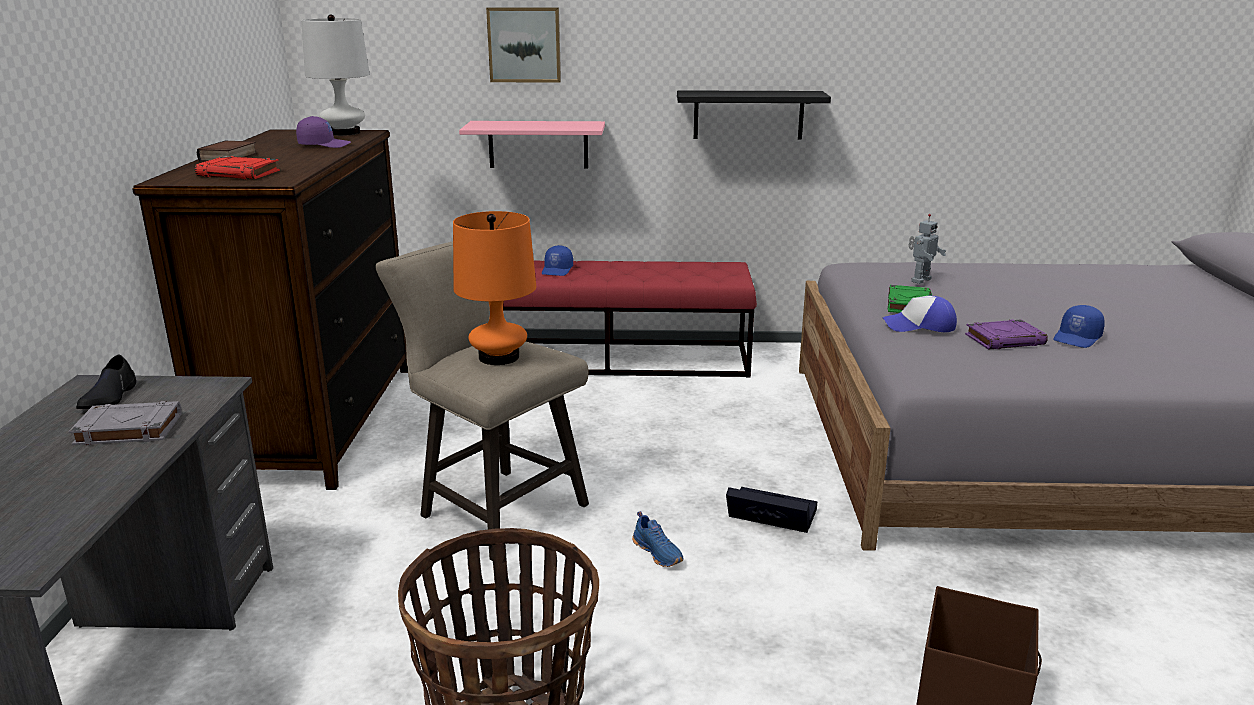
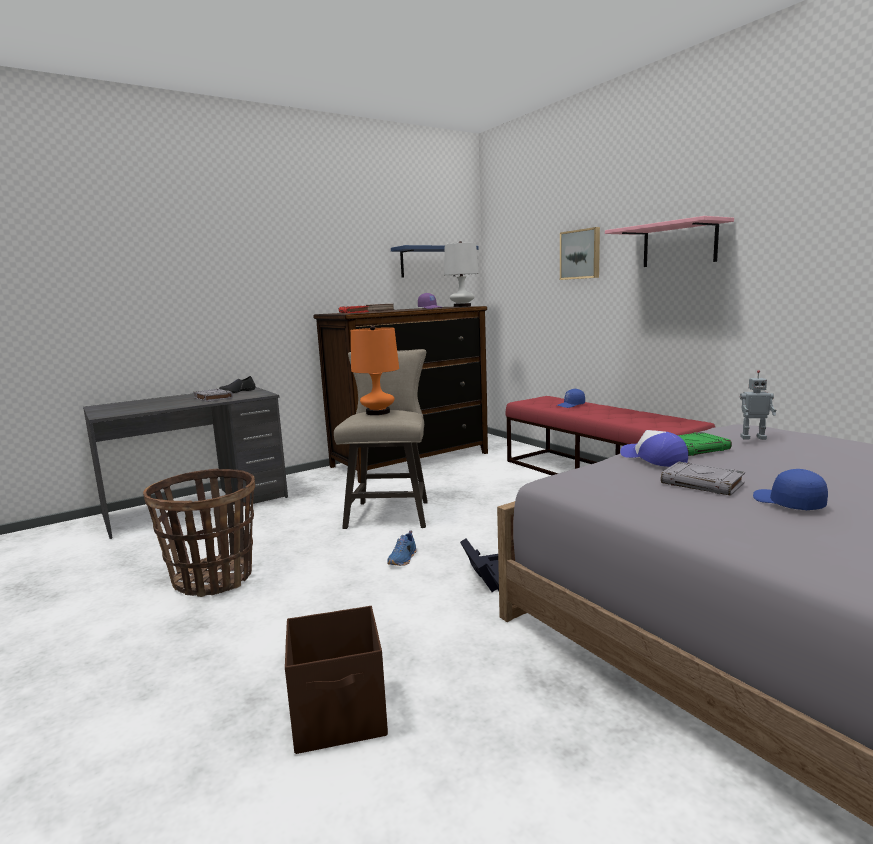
camera: 55 degrees right, 10 degrees down
(237, 47) = (428, 262): none -> blue shelf
(538, 144) = (585, 321): pink shelf -> pink shelf (679, 244)
(748, 115) = (723, 297): black shelf -> none
(1005, 340) = (703, 484): purple book -> grey book
(1077, 338) = (787, 503): blue cap -> blue cap turned 60 degrees clockwise

